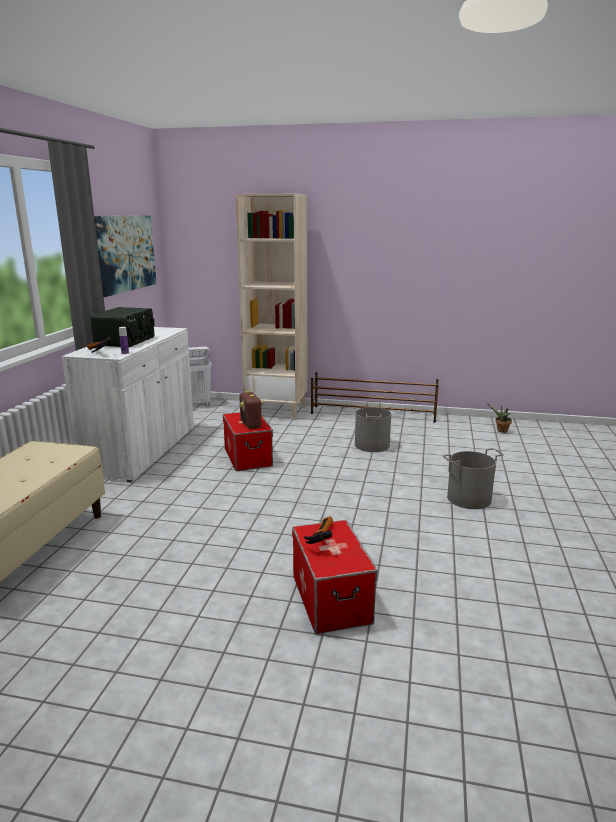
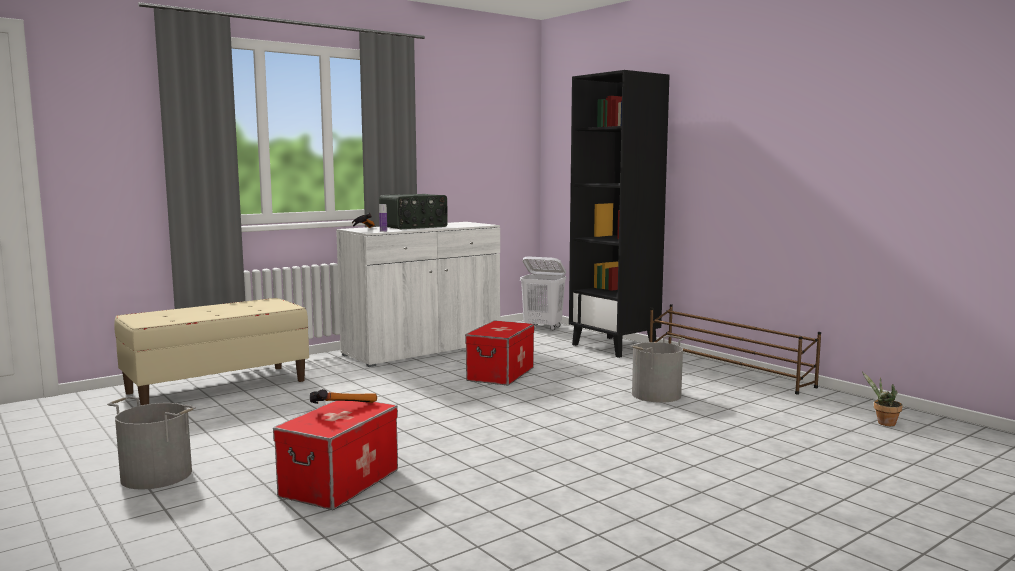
camera: 40 degrees right, 10 degrees down
(125, 253) = (471, 146): picture -> none
(251, 425) = (497, 331): radio -> none
(277, 411) = (615, 347): beige bookcase -> black bookcase
(468, 498) = (662, 465): grey bucket -> grey bucket (157, 475)

